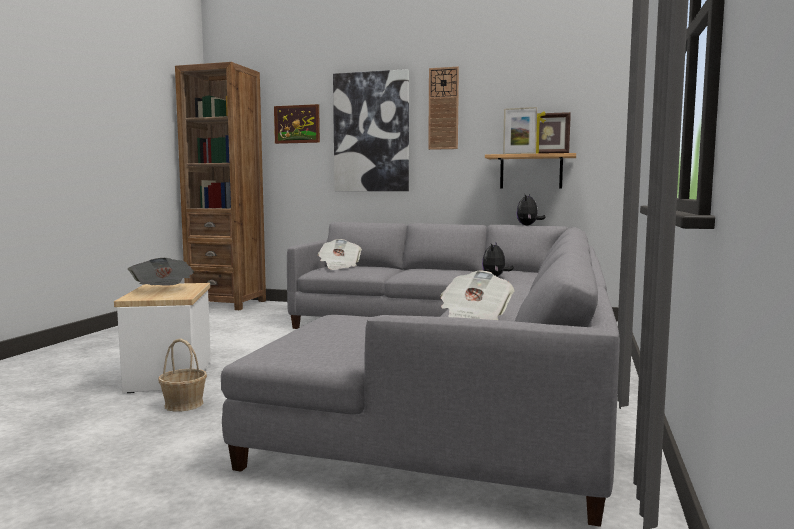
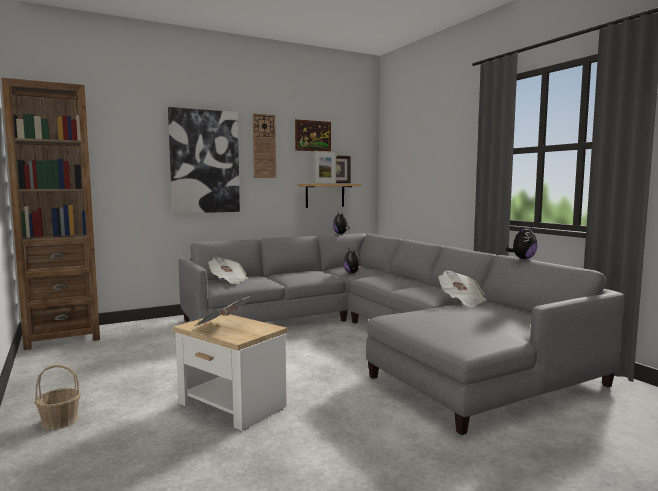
camera: 45 degrees left, 0 degrees up
(184, 404) = (313, 418): basket -> basket (59, 421)
(297, 124) = (128, 150): picture -> picture (312, 136)
(565, 258) = (522, 258): none -> plush toy

